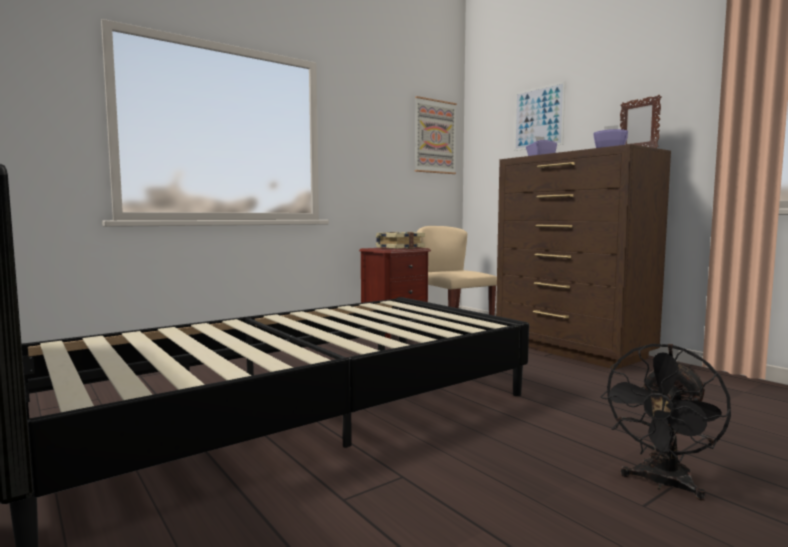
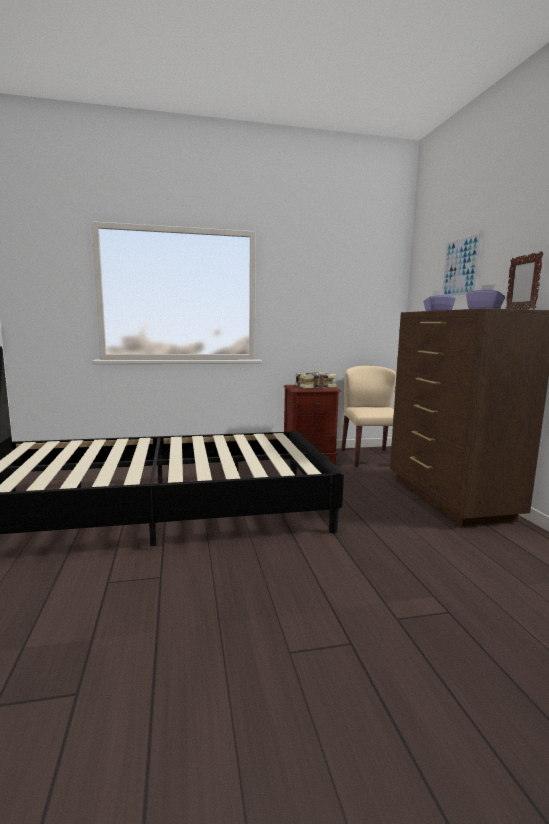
camera: 25 degrees right, 5 degrees up
(435, 136) = (374, 284): picture -> none
(662, 484) = (332, 640): black fan -> none

